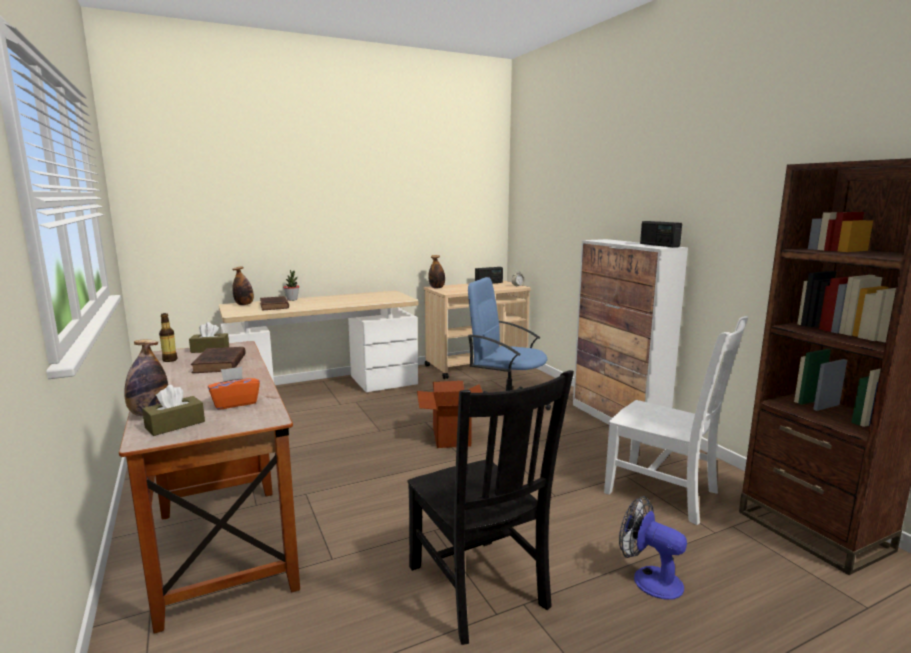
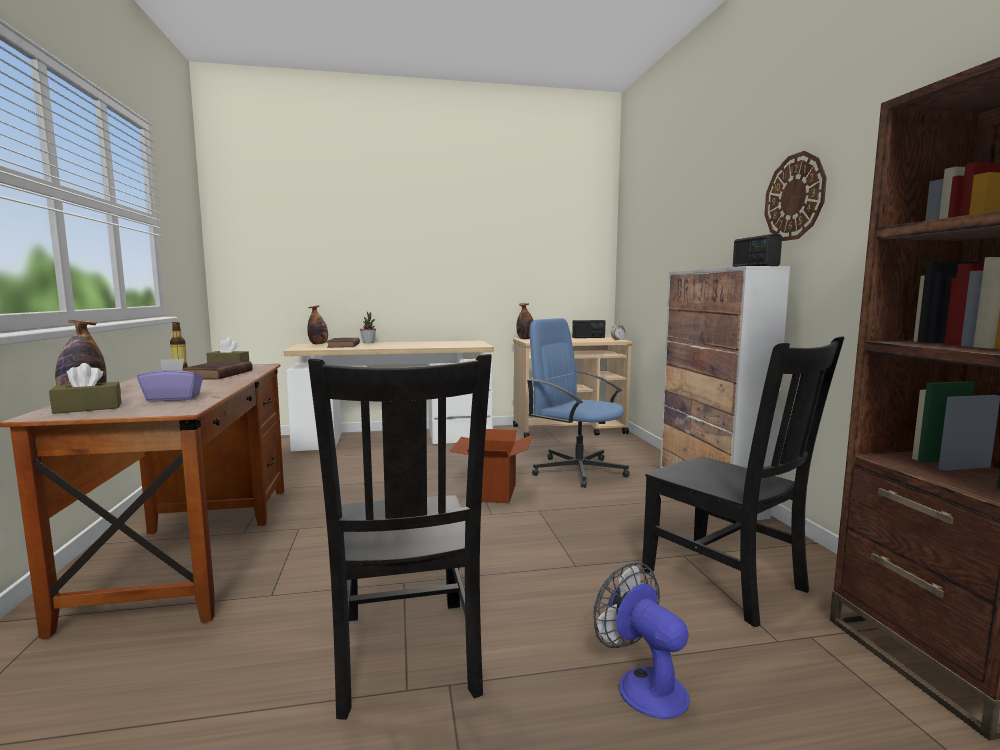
camera: 15 degrees right, 5 degrees down
(235, 403) = (173, 398): orange tissue box -> purple tissue box
(665, 493) = (727, 582): white chair -> black chair
(691, 193) = (794, 197): none -> wall clock

